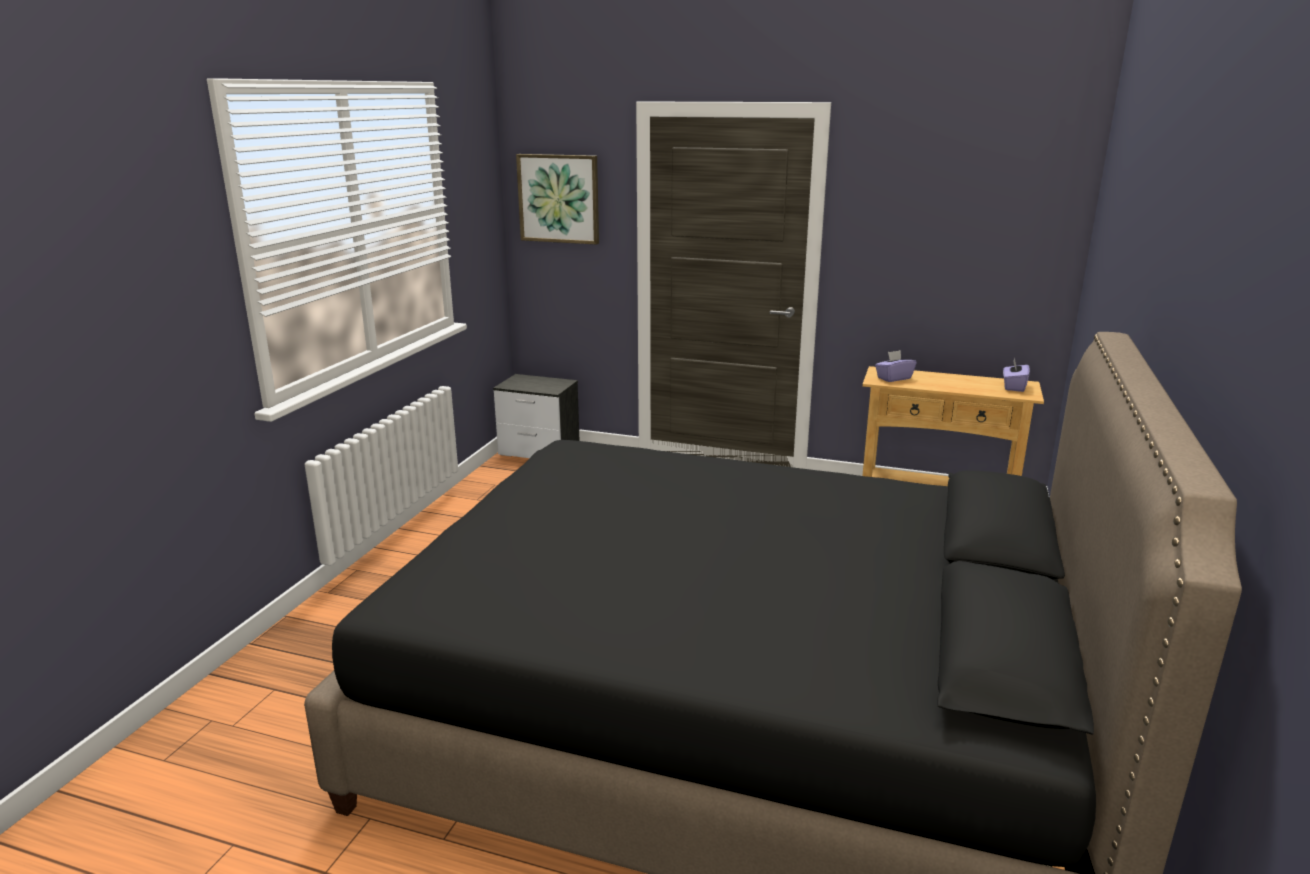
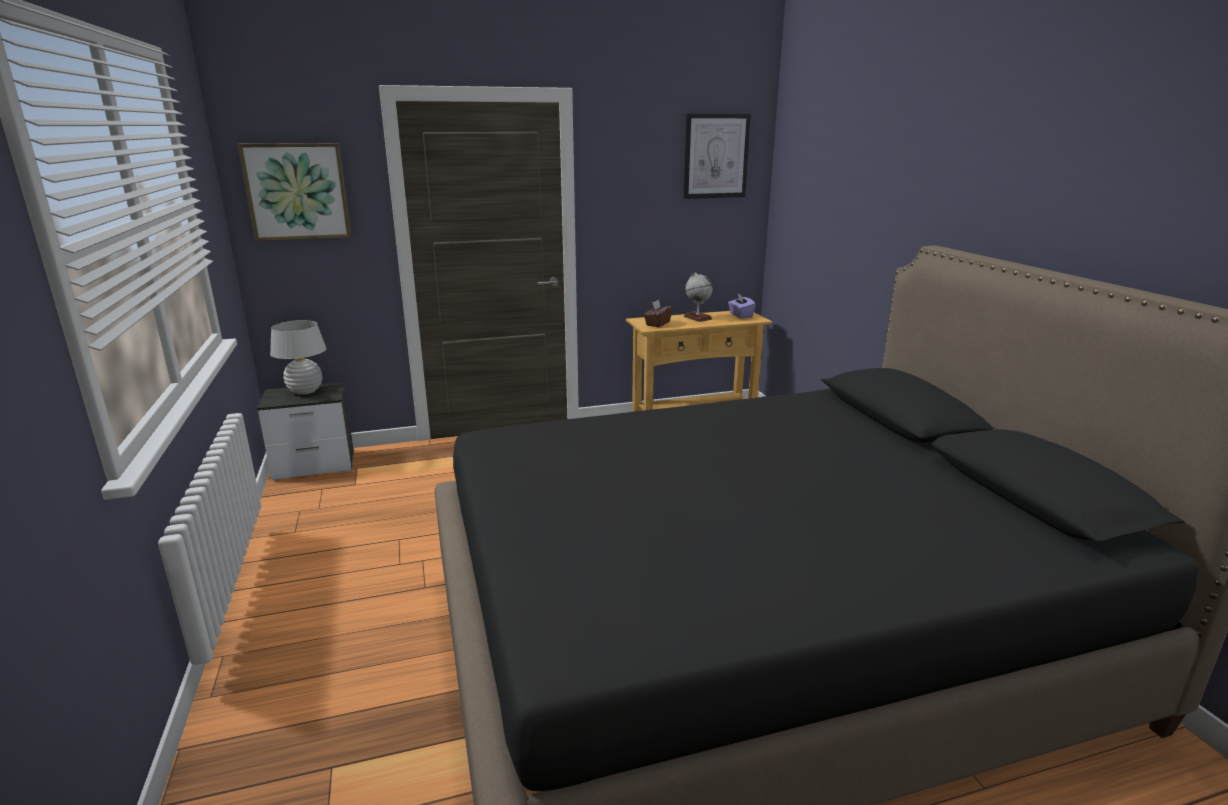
camera: 35 degrees left, 0 degrees up
(540, 381) = (305, 391): none -> white table lamp
(893, 378) = (657, 324): purple tissue box -> brown tissue box
(953, 380) = (697, 318): none -> globe
(1010, 184) = (716, 156): none -> picture

